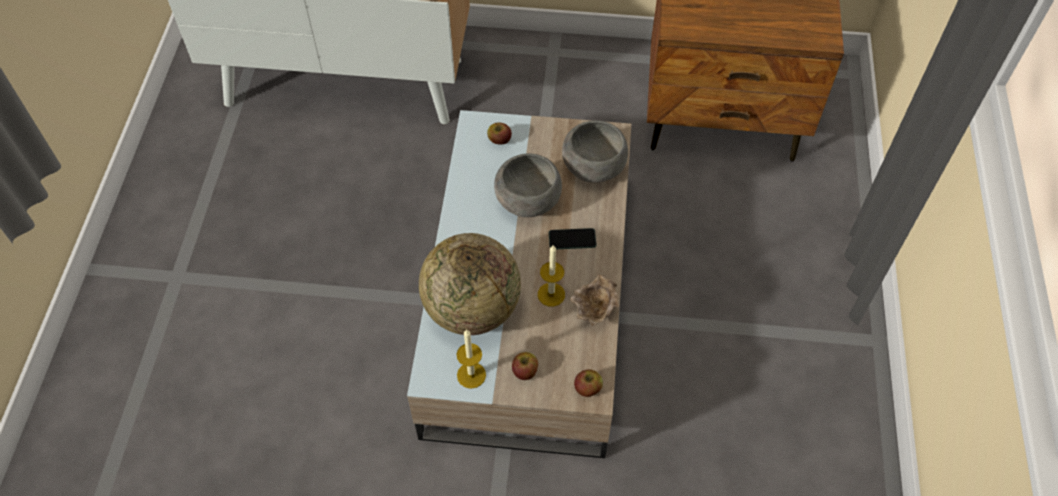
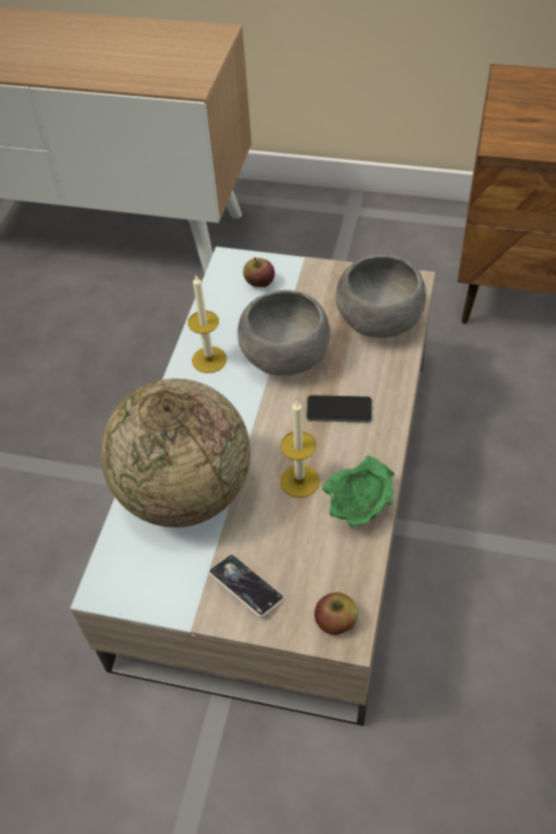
camera: 10 degrees right, 5 degrees down
(471, 375) = (167, 586): candle -> candle (209, 359)
(525, 371) = (246, 587): apple -> phone
(595, 310) = (359, 507): beige bowl -> green bowl

